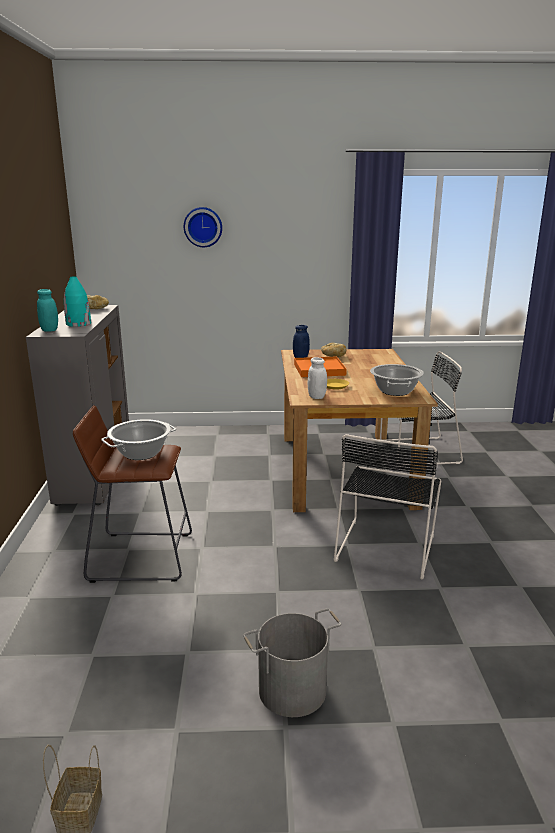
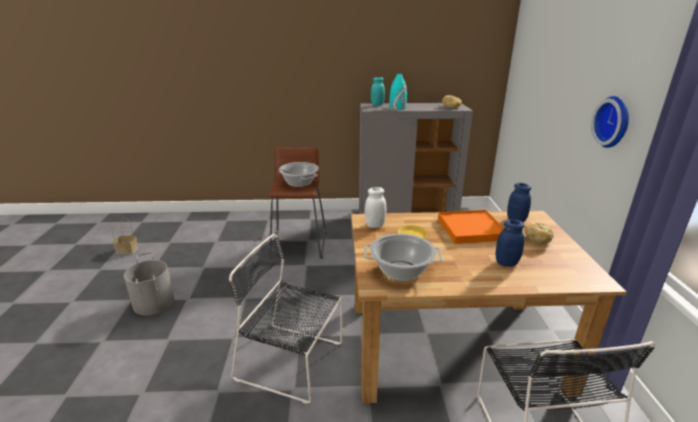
camera: 90 degrees right, 5 degrees up
(203, 227) = (567, 56): wall clock -> wall clock (614, 122)
(370, 366) = (506, 263): none -> blue jar

